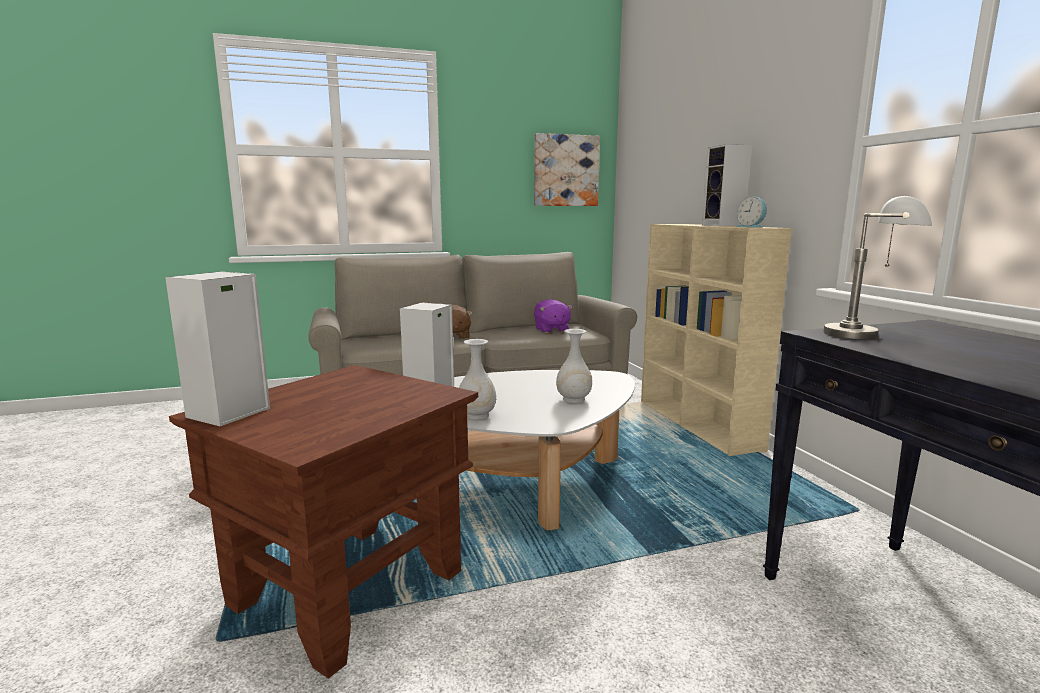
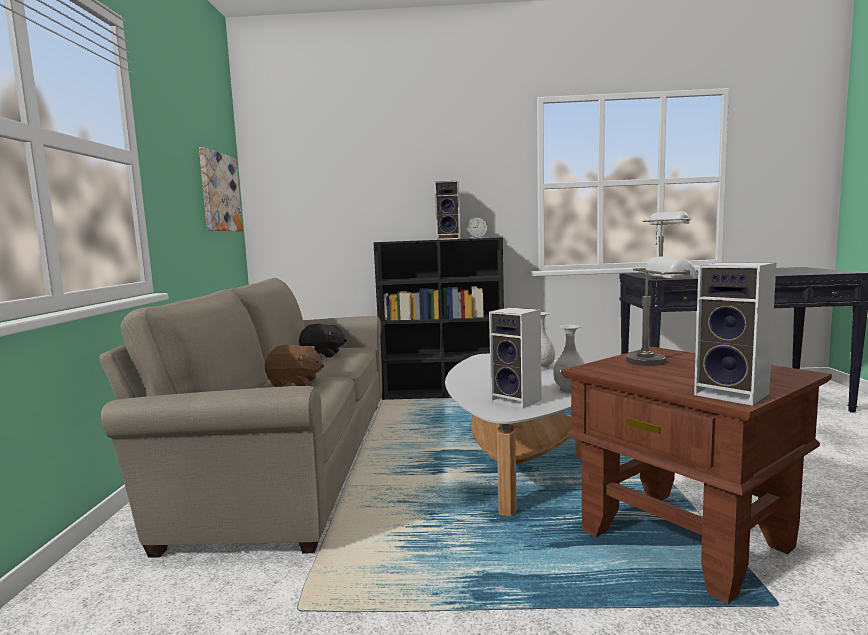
camera: 70 degrees left, 5 degrees down
(390, 392) = (657, 360): none -> grey table lamp
(551, 330) = (322, 355): purple plush toy -> black plush toy
(698, 424) = (445, 394): beige bookcase -> black bookcase

